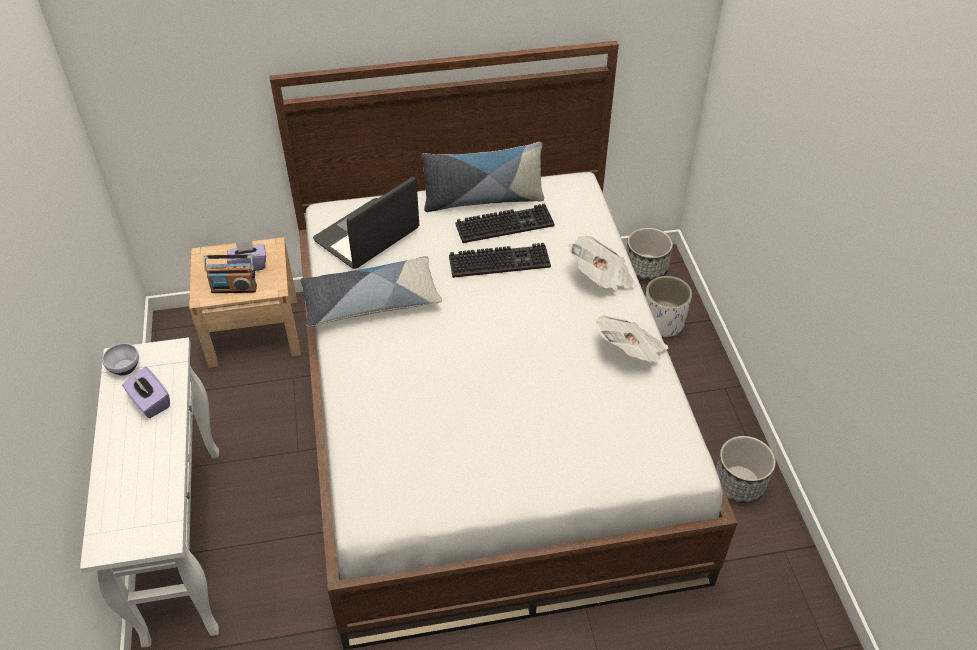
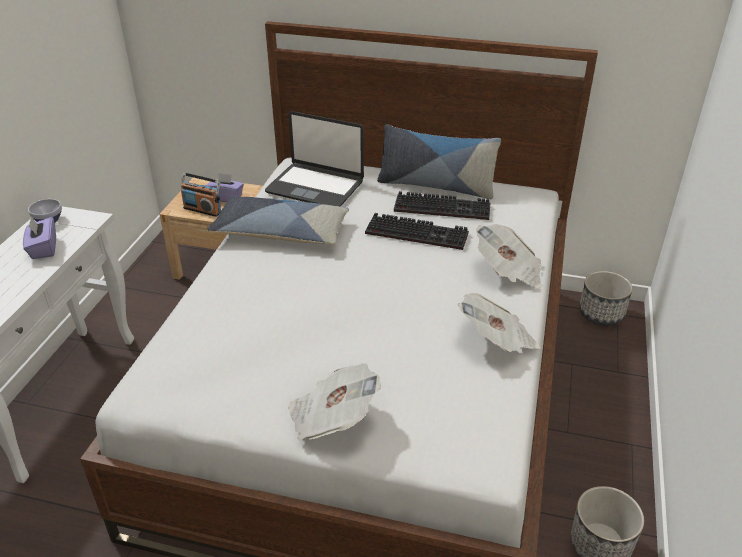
camera: 25 degrees right, 10 degrees down
(367, 236) = (315, 186): laptop -> laptop turned 135 degrees counterclockwise
(545, 472) = (332, 418): none -> newspaper
(663, 323) = (594, 365): white planter -> none

